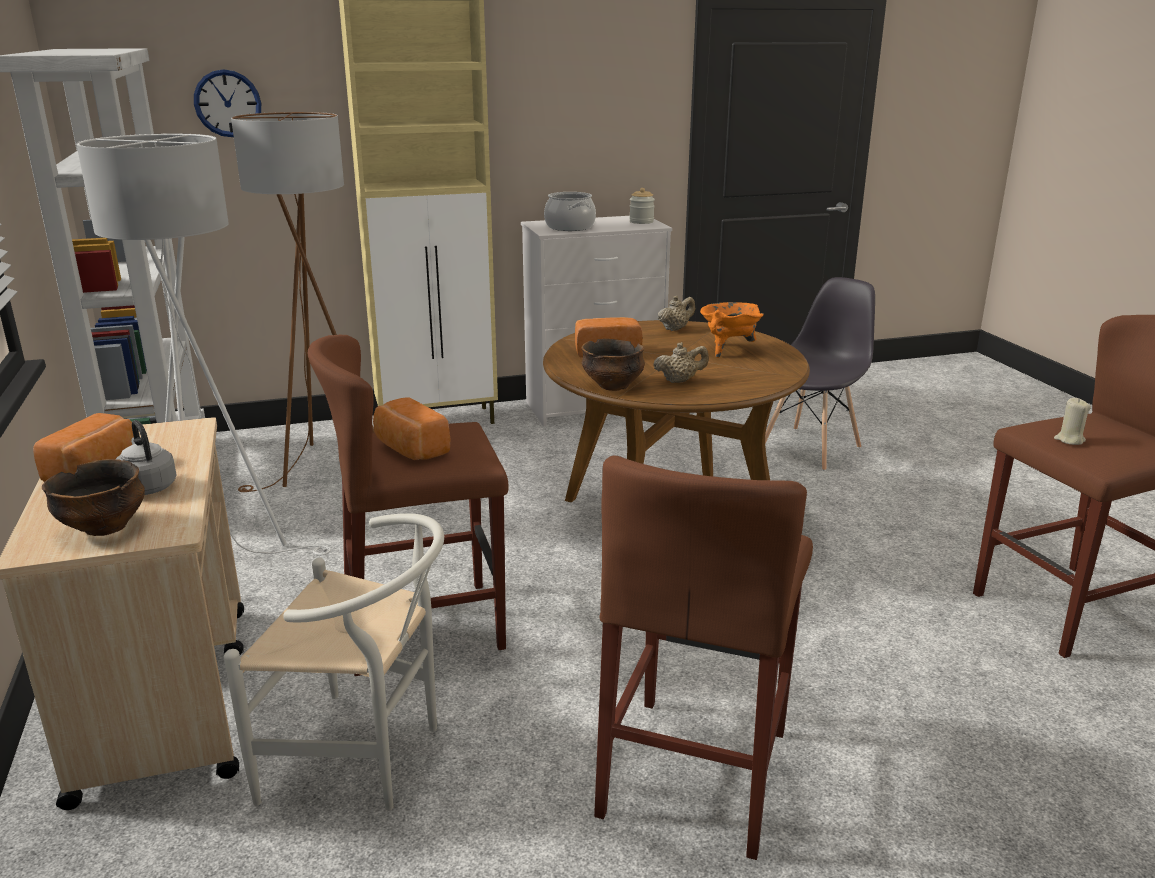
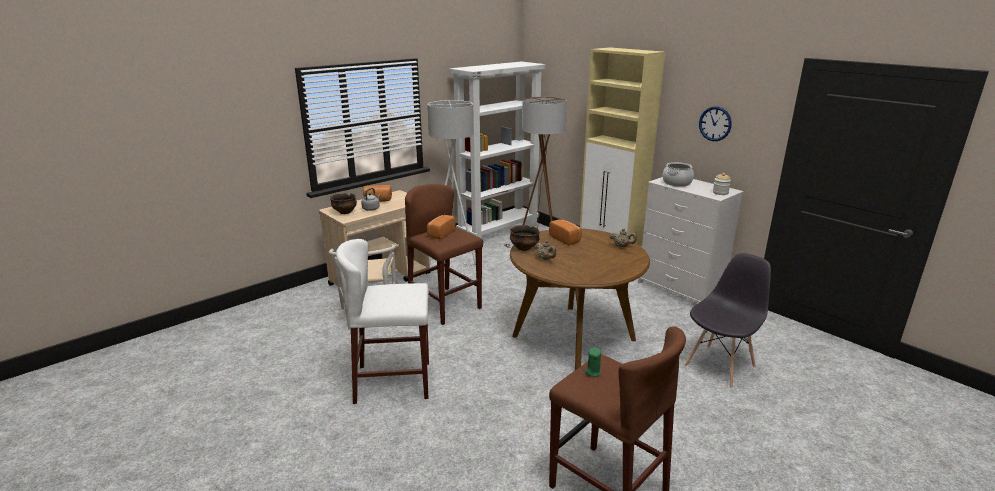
camera: 65 degrees right, 0 degrees up
(227, 103) = (568, 89): wall clock -> wall clock (715, 123)
(695, 772) = (393, 382): brown stool -> white stool
(728, 350) = (604, 262): orange cooking pot -> none
(810, 448) = (720, 365): grey chair -> grey chair turned 60 degrees counterclockwise
(1069, 440) = (593, 372): beige candle -> green candle

